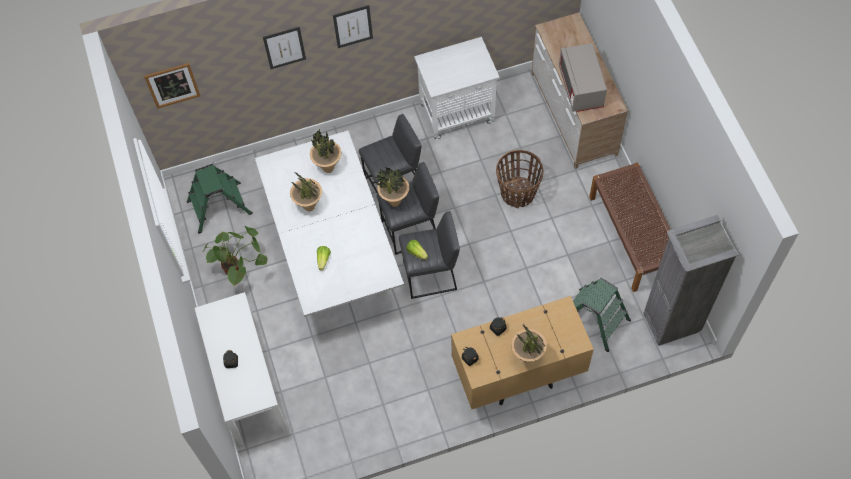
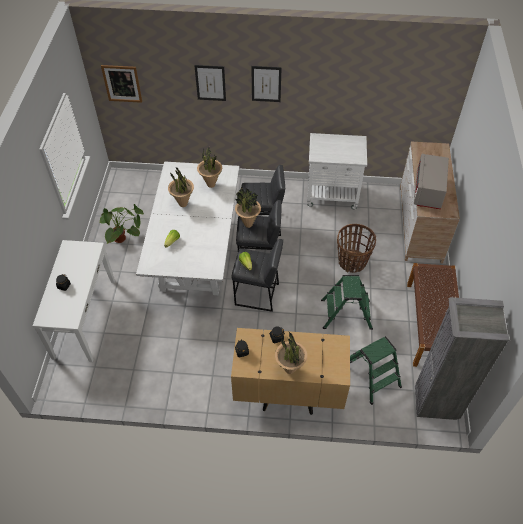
camera: 20 degrees right, 10 degrees down
(219, 207) = (135, 197): green step ladder -> green step ladder (346, 314)

